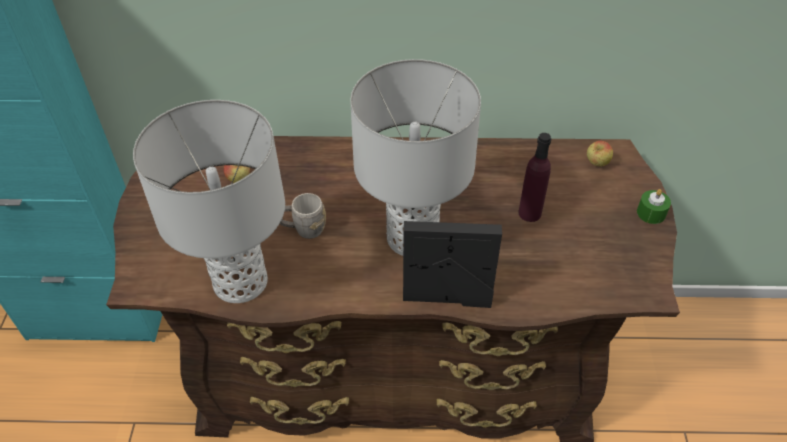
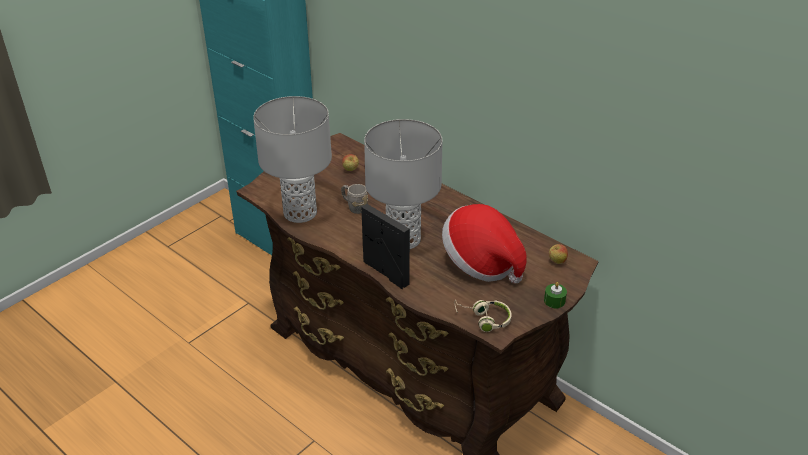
camera: 40 degrees right, 10 degrees down
(529, 213) = (481, 262): purple bottle -> hat
(618, 285) = (483, 319): none -> beige headphones

